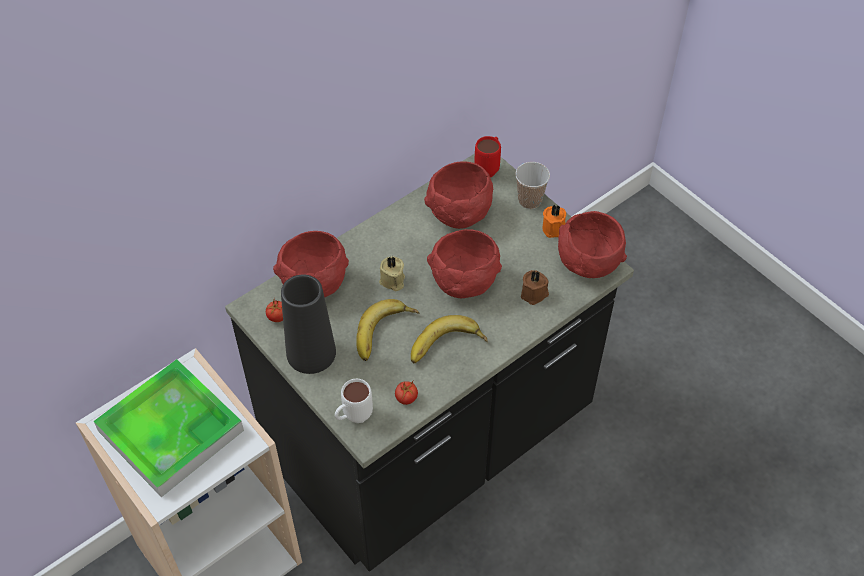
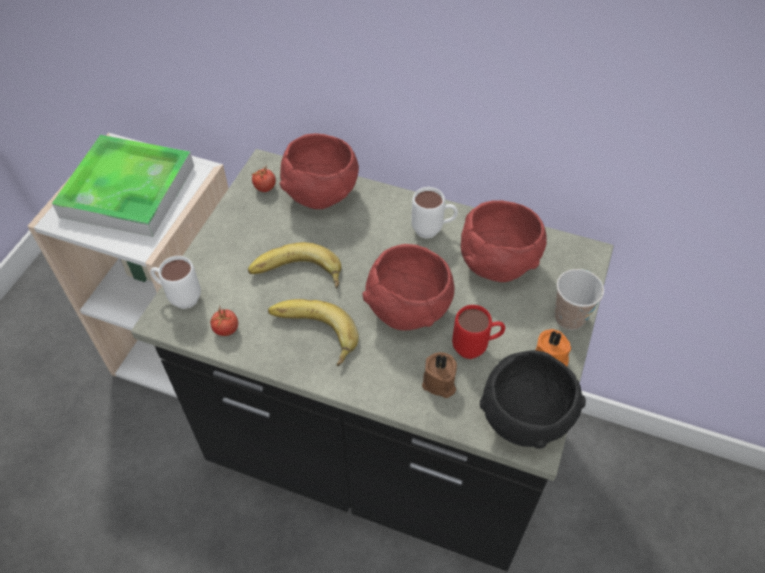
camera: 60 degrees right, 0 degrees up
(311, 353) = (239, 230): black vase -> none
(392, 281) = (366, 250): beige candle -> none
(403, 234) = (433, 231): none -> white mug
(489, 168) = (582, 260): red mug -> red mug (476, 348)
(588, 264) = (523, 419): red bowl -> black bowl

